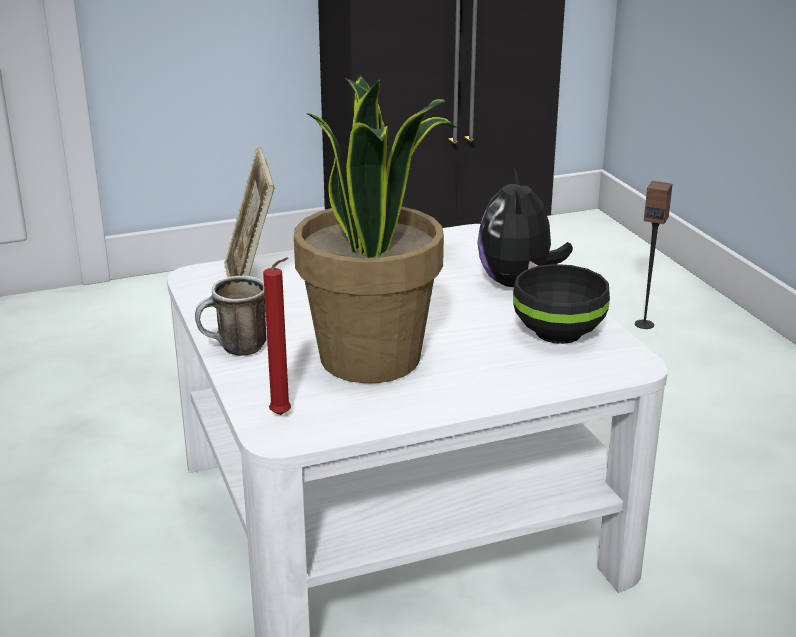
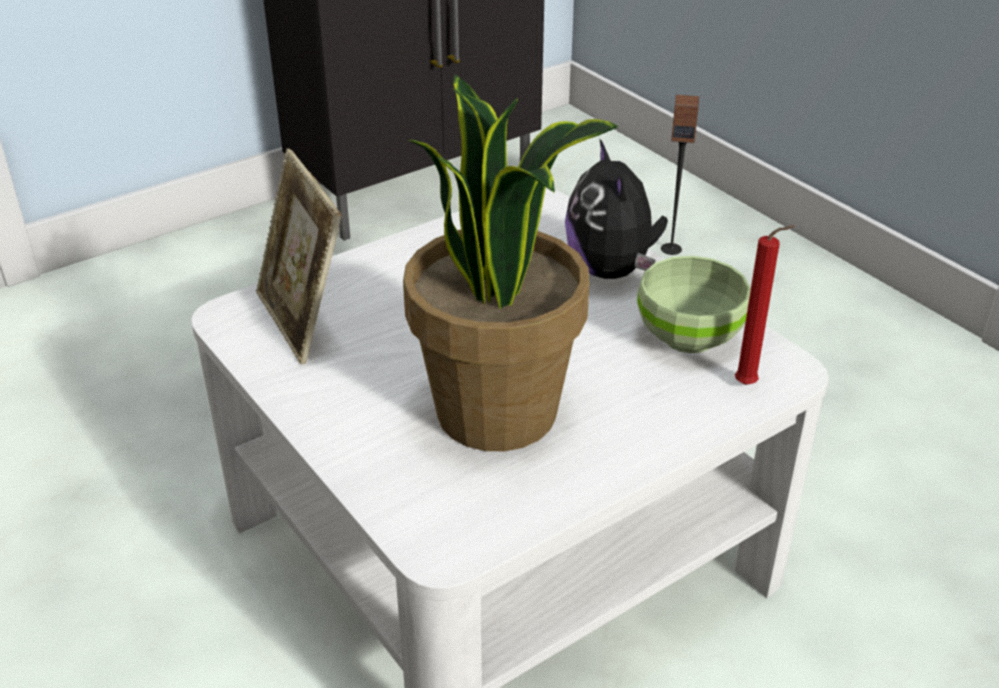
camera: 15 degrees left, 10 degrees up
(235, 350) = (328, 426): mug -> none
(283, 416) = (434, 520): red candle -> red candle (749, 385)
(557, 333) = (689, 338): black bowl -> green bowl

